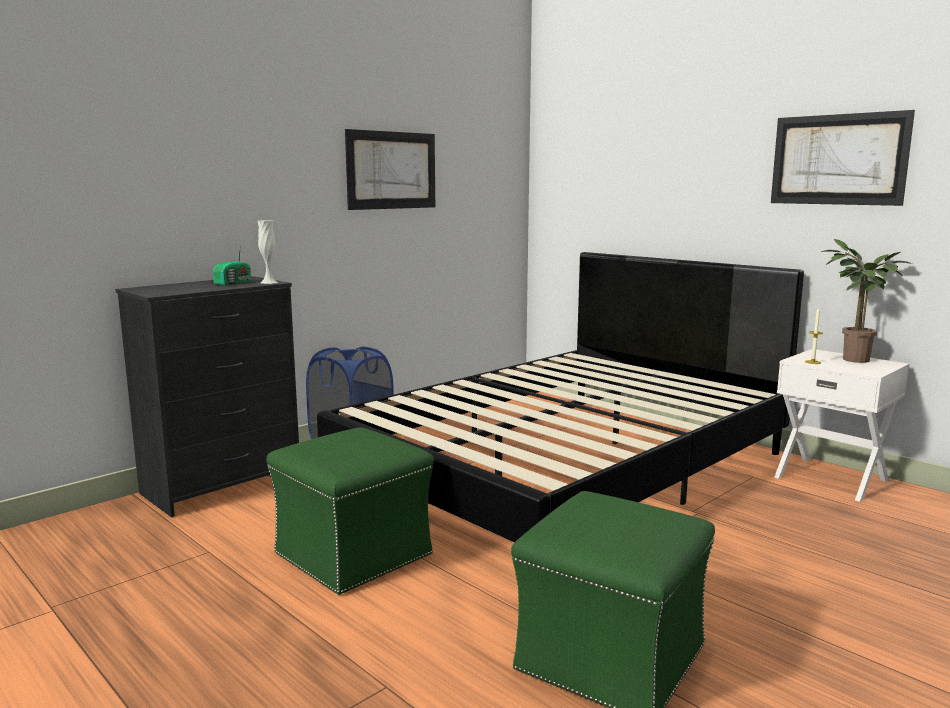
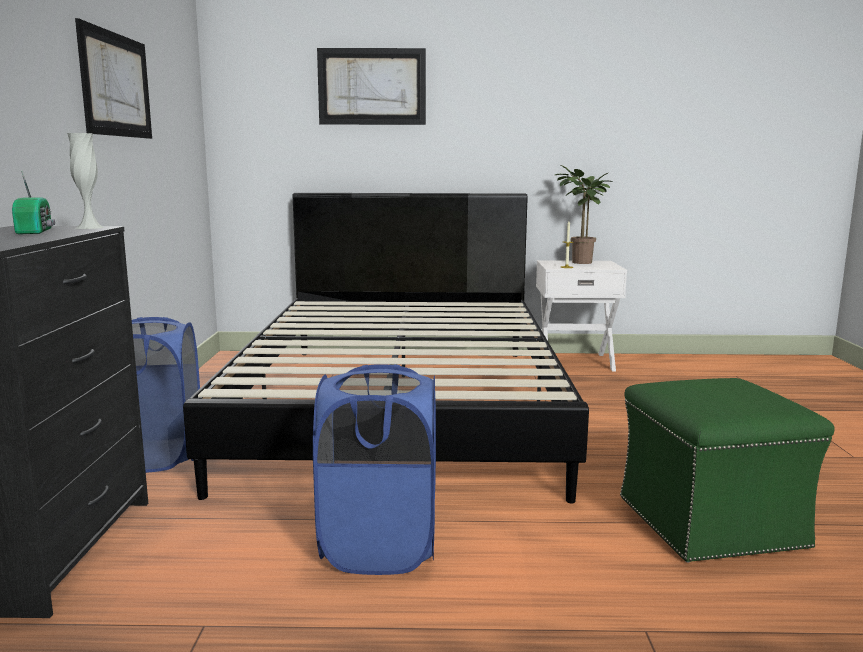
camera: 45 degrees left, 0 degrees up
(354, 555) = (380, 547): green ottoman -> blue laundry basket
(838, 159) = (546, 99): picture -> picture (372, 86)

